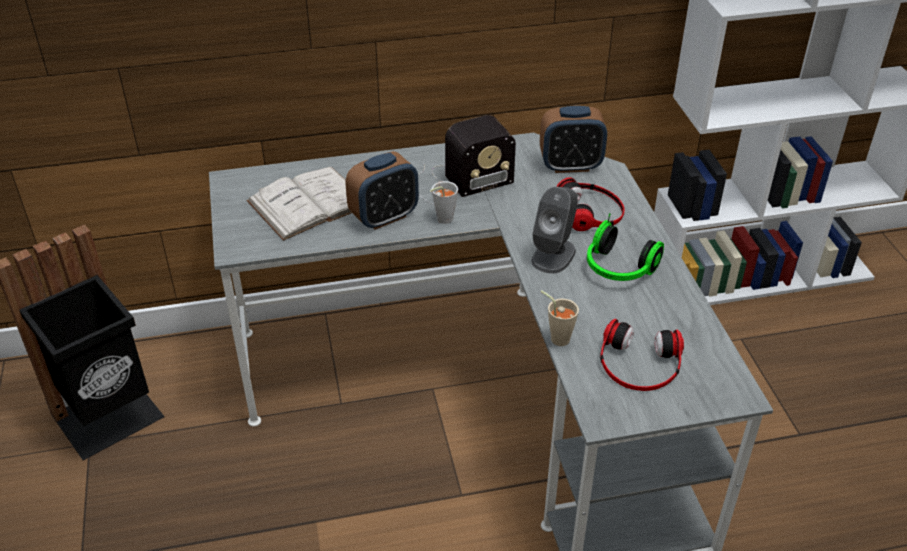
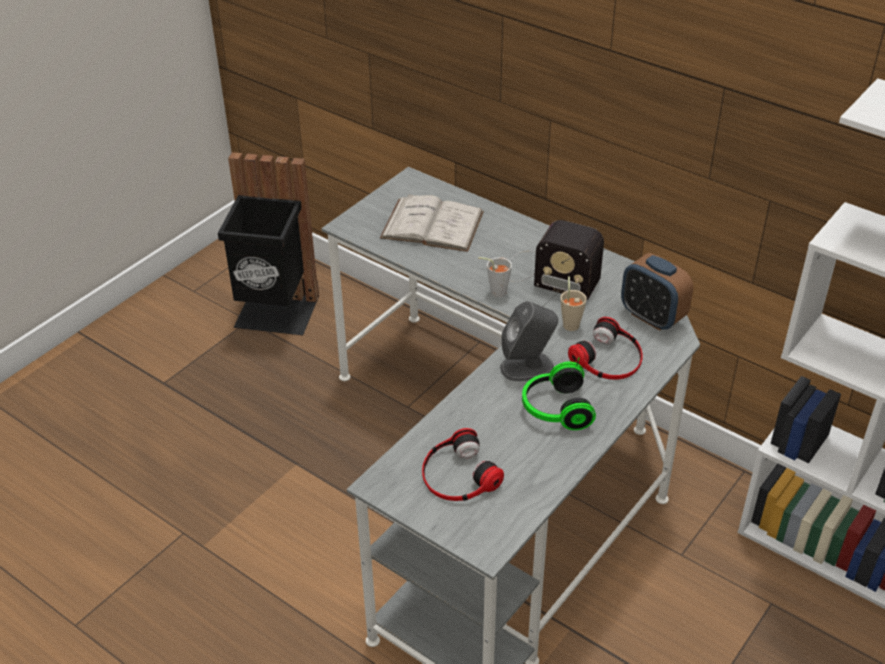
camera: 50 degrees right, 0 degrees up
(384, 217) = (462, 265): alarm clock -> none
(556, 337) = (436, 417): beige cup -> beige cup (571, 323)

